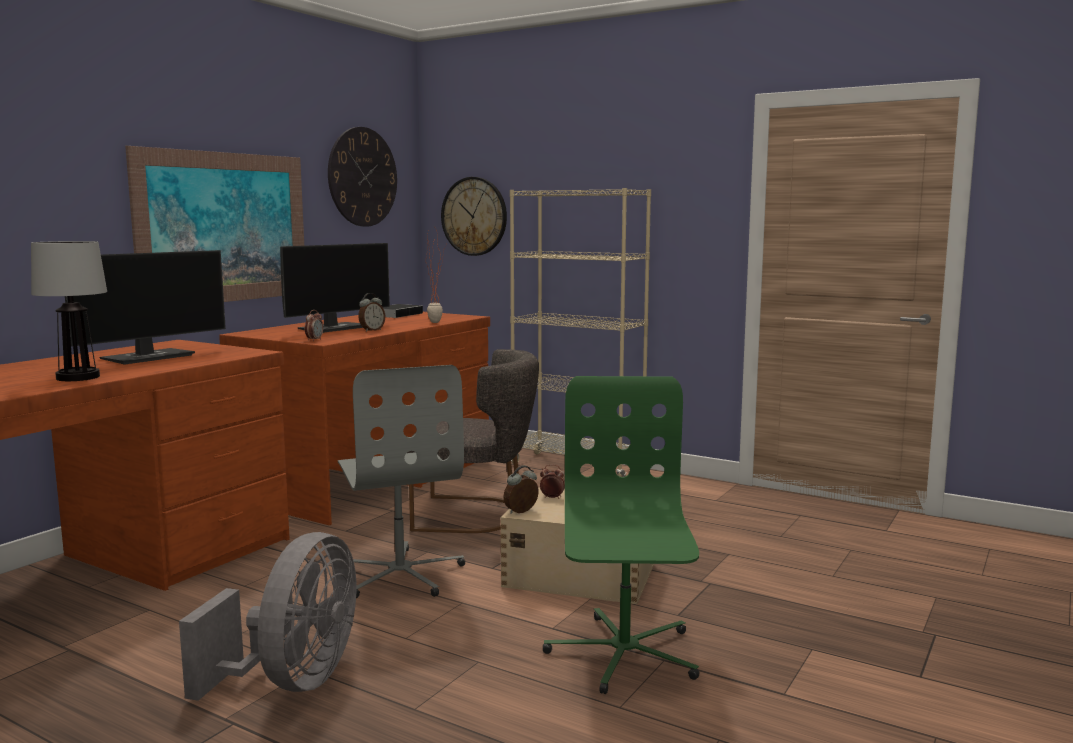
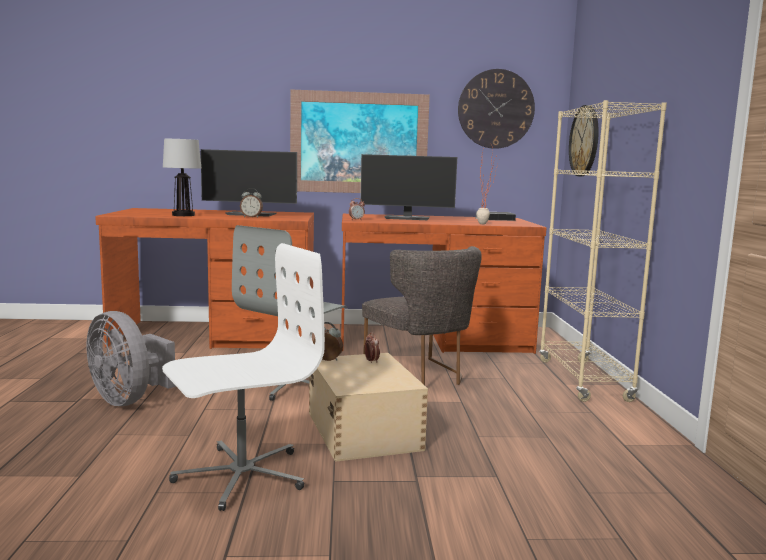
camera: 55 degrees right, 0 degrees up
(293, 681) = (128, 399): grey fan -> grey fan turned 60 degrees clockwise
(371, 330) = (416, 221): alarm clock -> alarm clock (251, 217)
(623, 654) = (240, 475): green office chair -> white office chair

